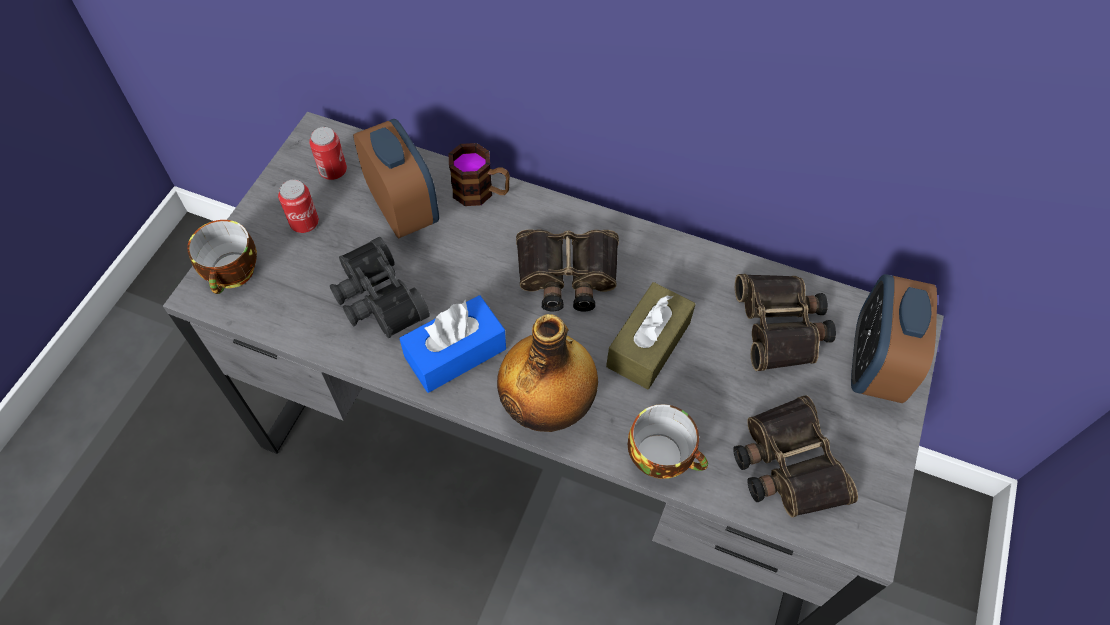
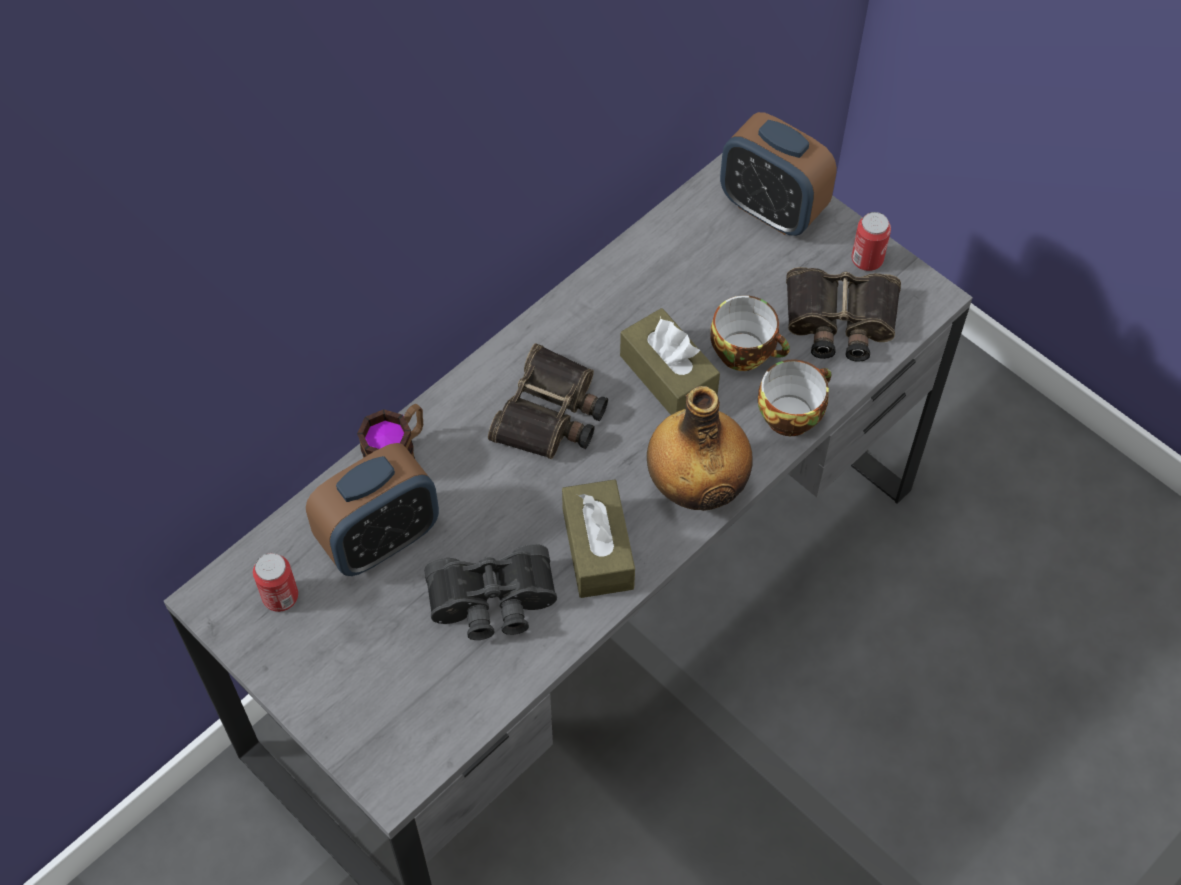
camera: 65 degrees left, 0 degrees up
(234, 274) = (381, 743): cup -> cup (746, 352)
(304, 223) = (345, 649): can -> can (867, 260)
(403, 209) = (380, 539): alarm clock -> alarm clock turned 150 degrees clockwise
(455, 353) = (597, 549): blue tissue box -> brown tissue box
(781, 326) = (699, 259): binoculars -> none

